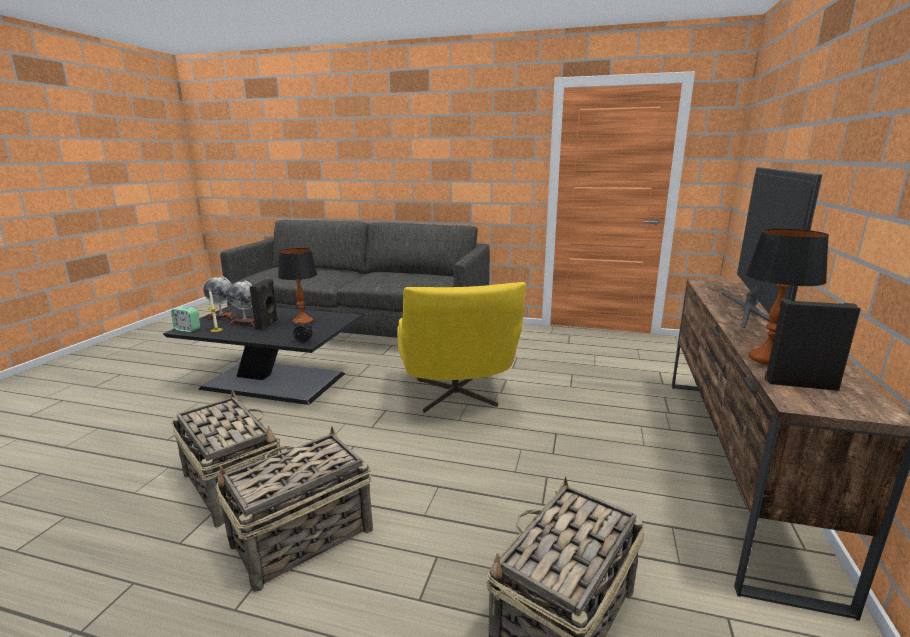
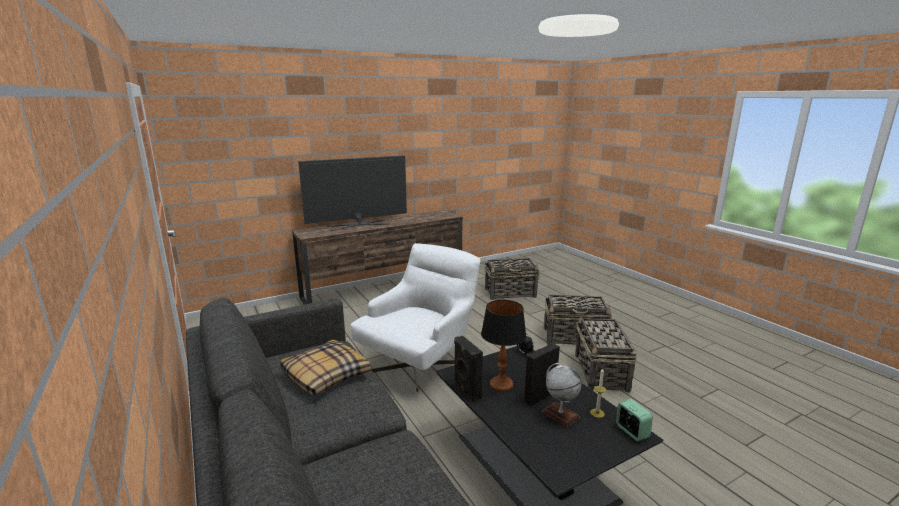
camera: 135 degrees left, 0 degrees up
(221, 316) = (585, 449): globe -> none
(407, 279) = (325, 375): none -> pillow
(457, 398) = (420, 362): yellow armchair -> white armchair
(768, 359) = (422, 219): table lamp -> none
(799, 383) = (438, 216): black speaker -> black speaker (466, 390)

